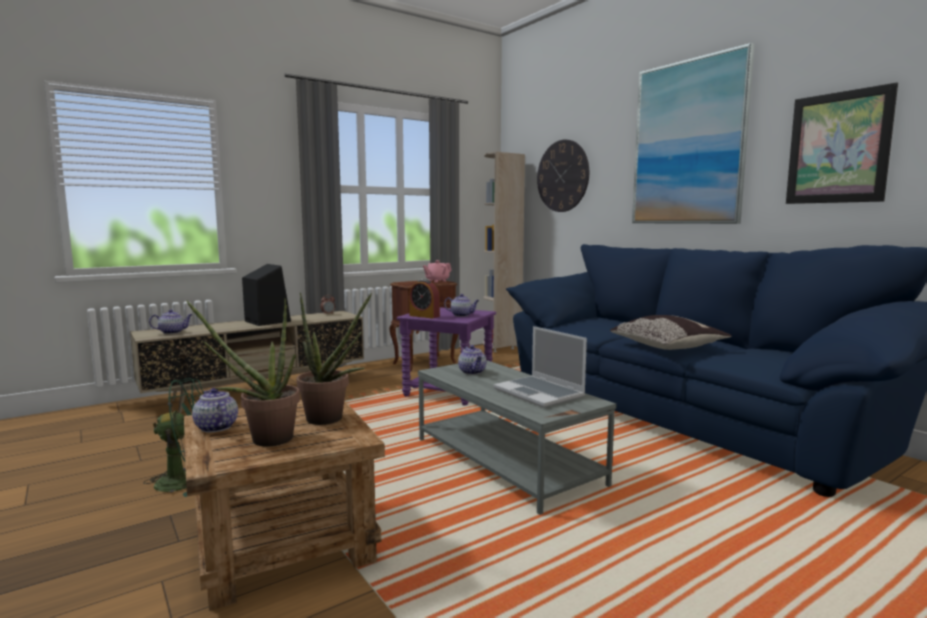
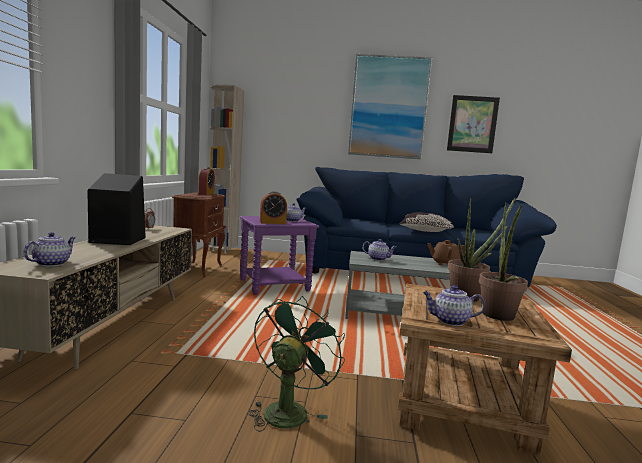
camera: 50 degrees left, 0 degrees up
(437, 281) = (206, 193): pink teapot -> alarm clock
(540, 393) = (444, 263): laptop -> brown teapot
(562, 176) = (282, 114): wall clock -> none

